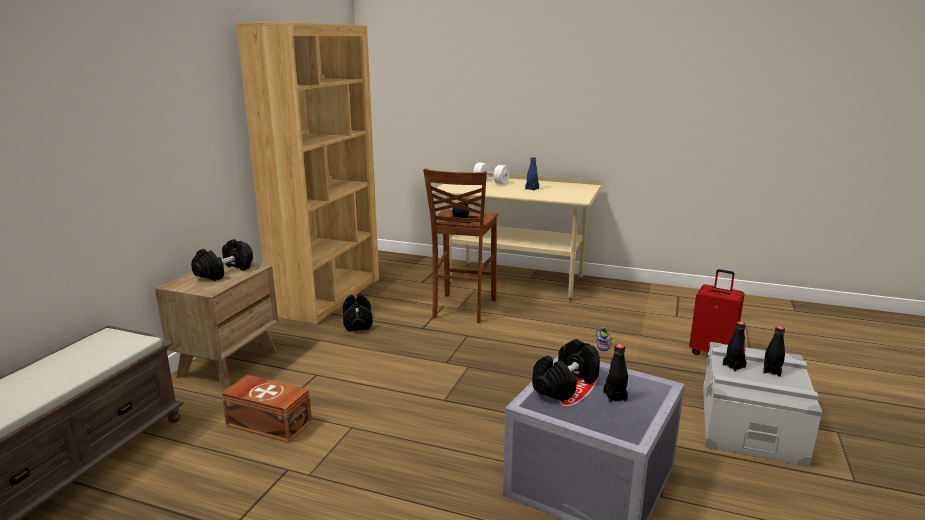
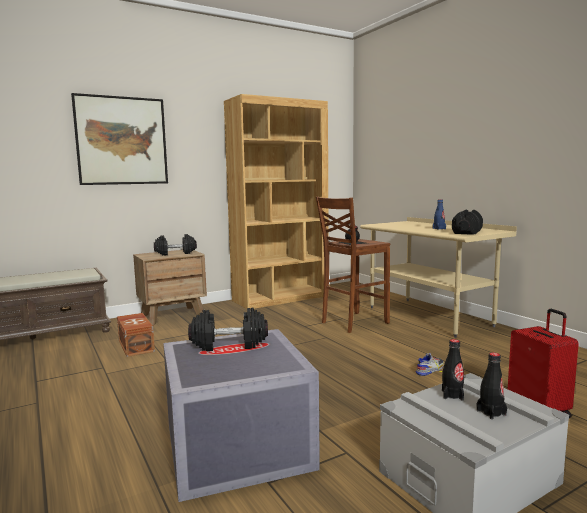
camera: 40 degrees right, 10 degrees down
(113, 103) = (122, 141): none -> picture
(358, 323) = (271, 314): black dumbbell -> black dumbbell (467, 232)
(491, 182) = (417, 224): white dumbbell -> none
(615, 397) = (242, 360): black bottle -> none

